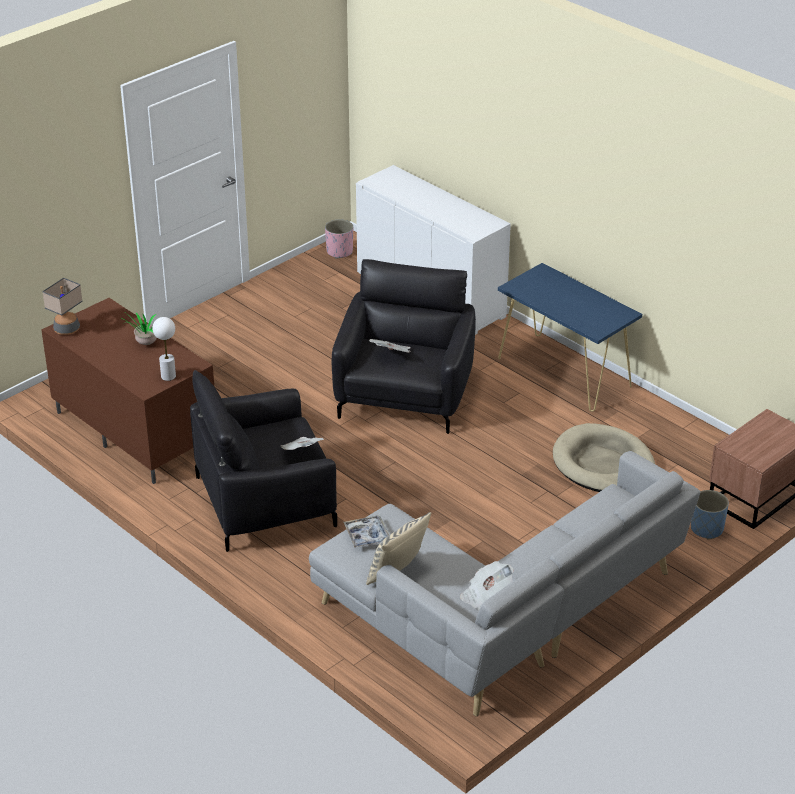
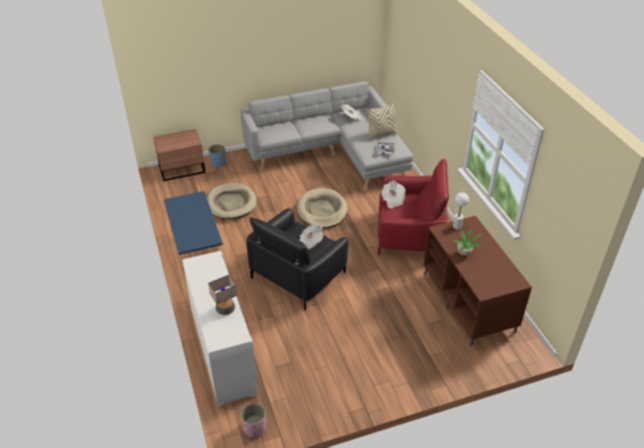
camera: 155 degrees left, 5 degrees up
(67, 329) = (514, 281): table lamp -> table lamp (225, 309)
(265, 501) = (409, 235): black armchair -> red armchair
(440, 497) = (322, 211): none -> beige dog bed

